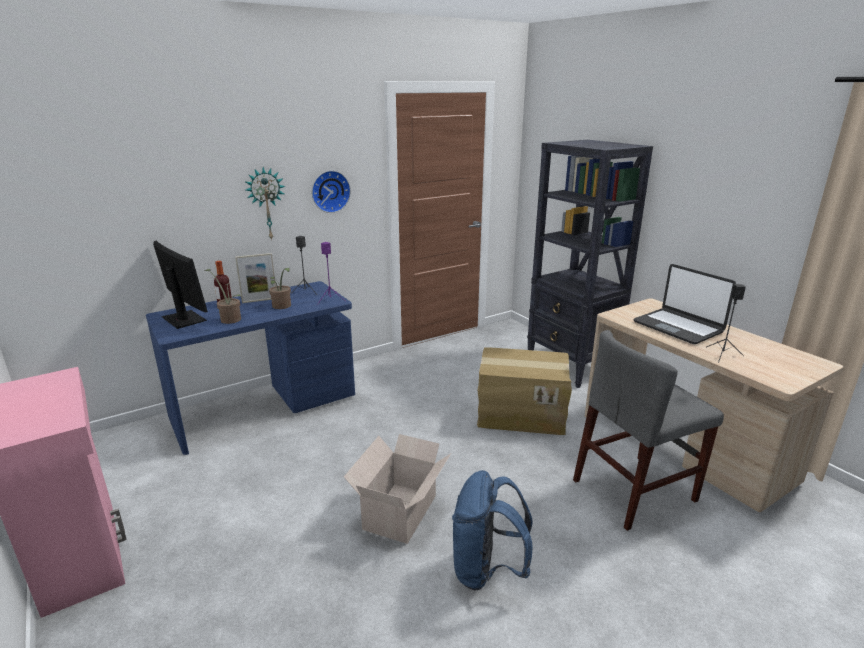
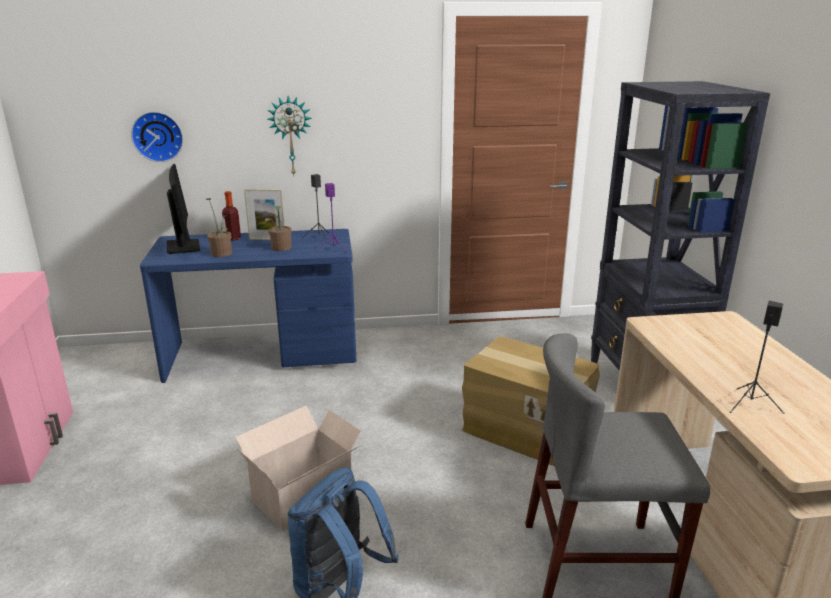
camera: 25 degrees right, 0 degrees up
(330, 191) = (366, 128): wall clock -> wall clock (158, 136)
(678, 327) = (727, 355): laptop -> none

